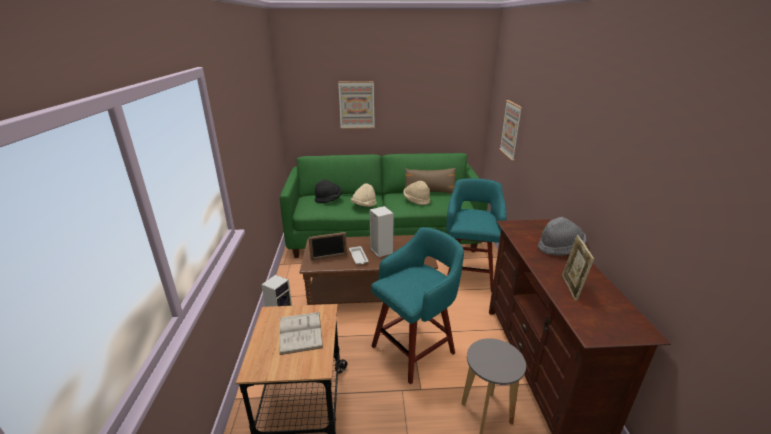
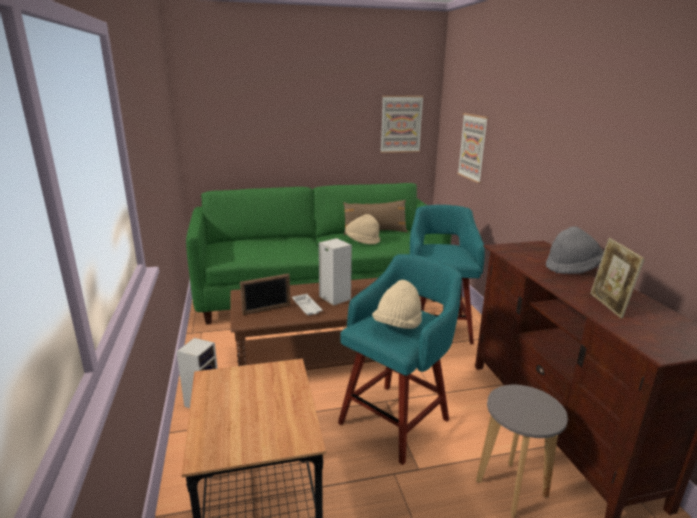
camera: 10 degrees left, 5 degrees down
(300, 332) = (262, 397): white book -> none
(329, 200) = (249, 245): black hat -> none
(356, 105) = (278, 125): picture -> picture (401, 124)
(363, 206) = (296, 249): beige hat -> beige hat (397, 326)

